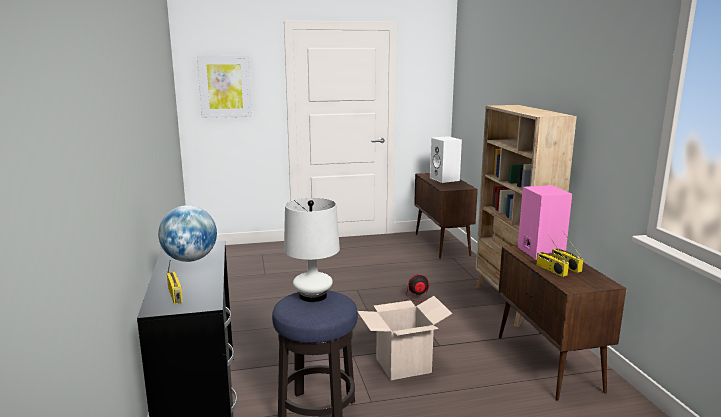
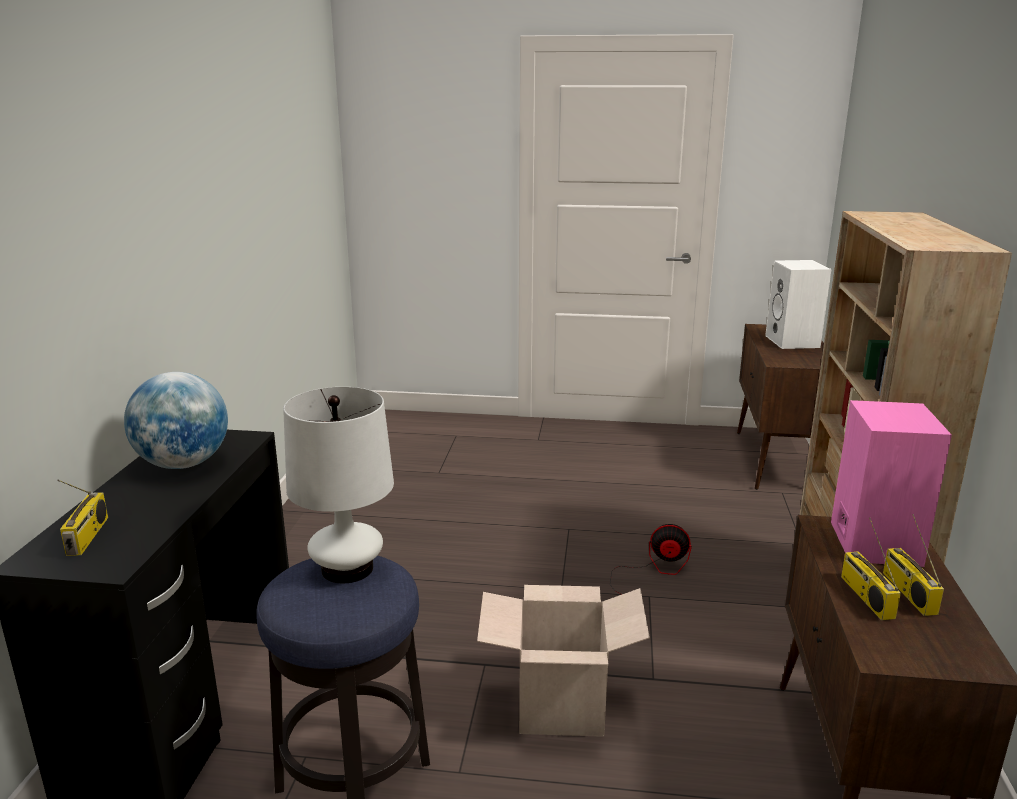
camera: 20 degrees right, 5 degrees up
(225, 86) = (418, 151): picture -> none

